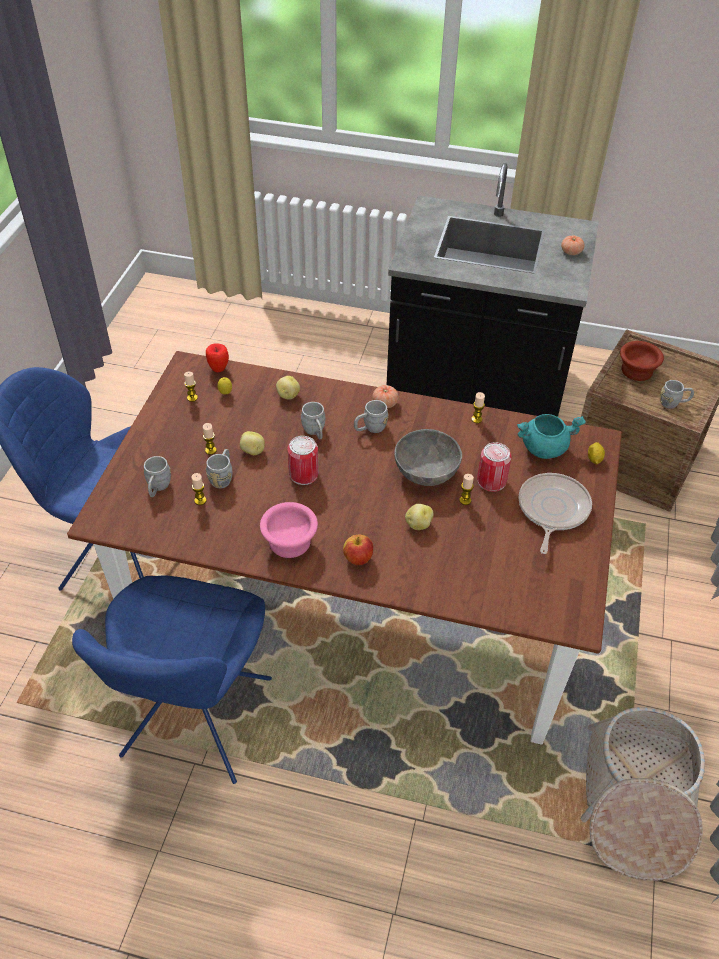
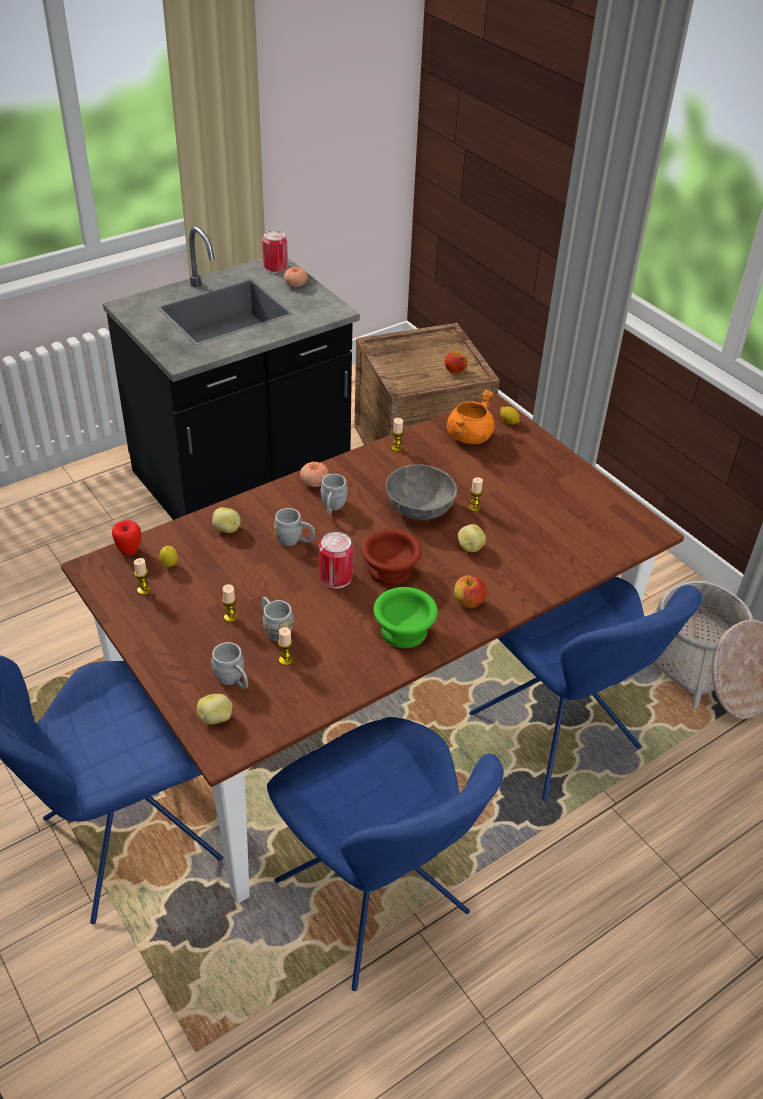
camera: 50 degrees left, 5 degrees down
(252, 451) = (267, 591): potato -> potato (216, 718)
(289, 543) = (405, 632): pink bowl -> green bowl
(446, 738) = (557, 736): none -> blue chair
(491, 481) = (470, 482): can -> can (275, 267)
(544, 447) = (469, 436): turquoise cooking pot -> orange cooking pot
(552, 510) = (534, 473): frying pan -> none
(637, 370) = (401, 363): brown bowl -> brown bowl (389, 569)
(673, 403) = (455, 371): grey mug -> apple

